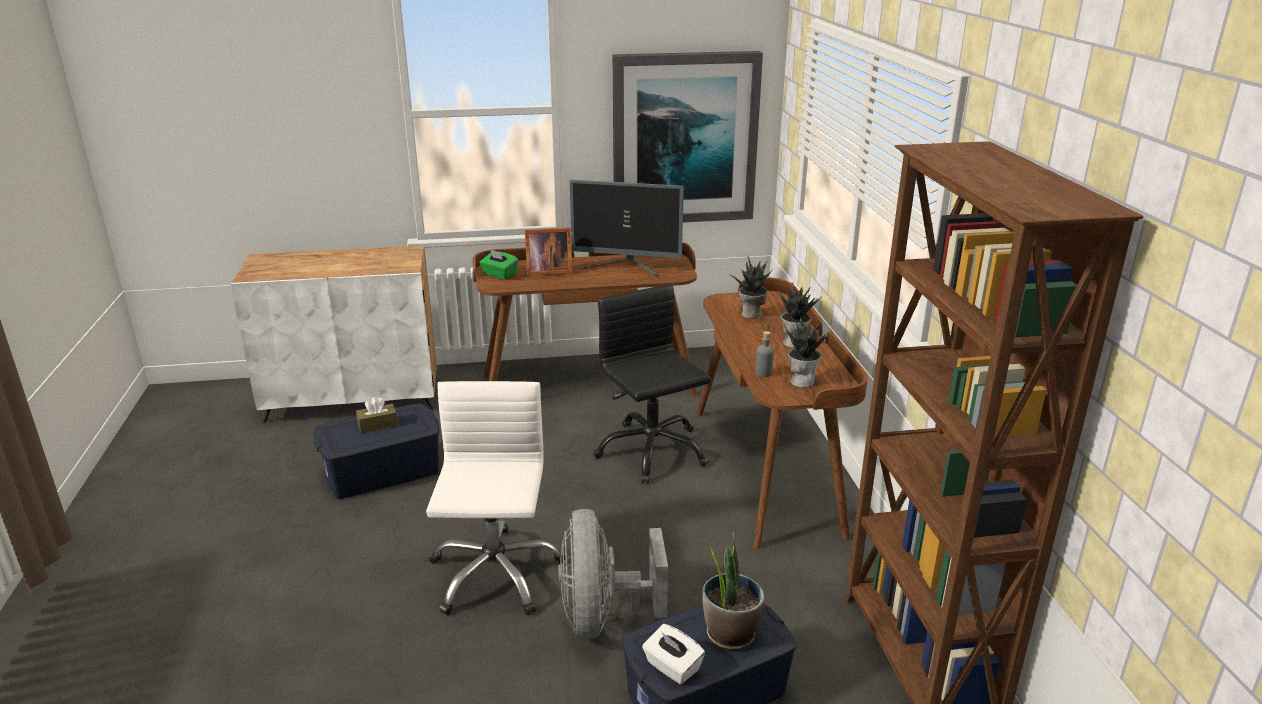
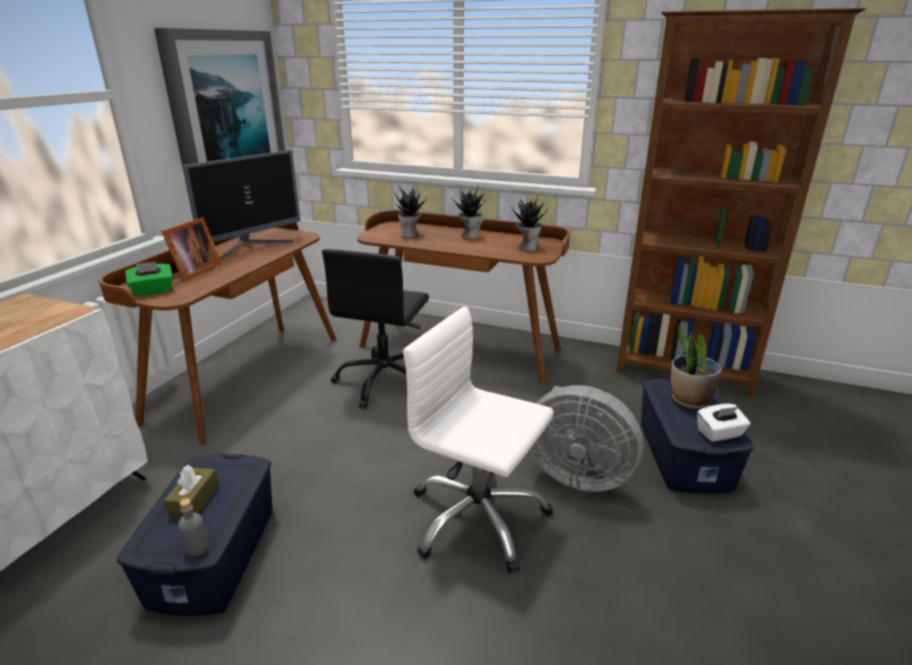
camera: 60 degrees left, 0 degrees up
(651, 451) = (385, 381): black office chair -> black office chair turned 75 degrees counterclockwise
(763, 373) = (503, 253): grey bottle -> grey bottle (197, 547)

